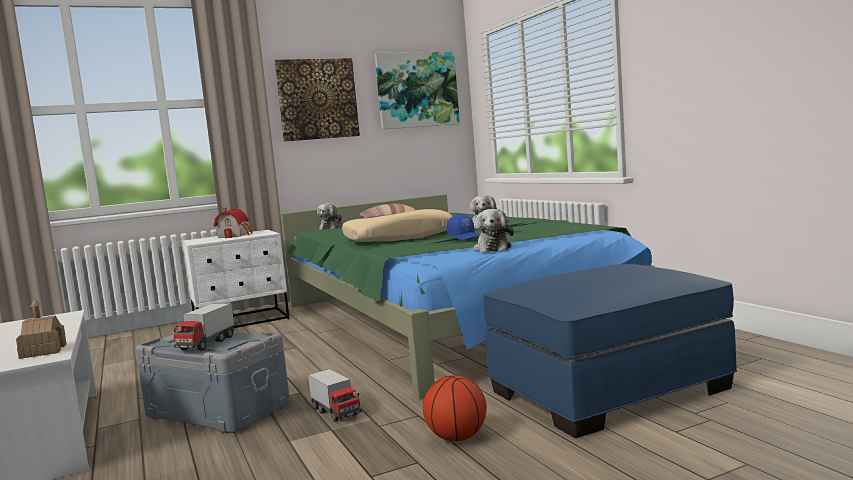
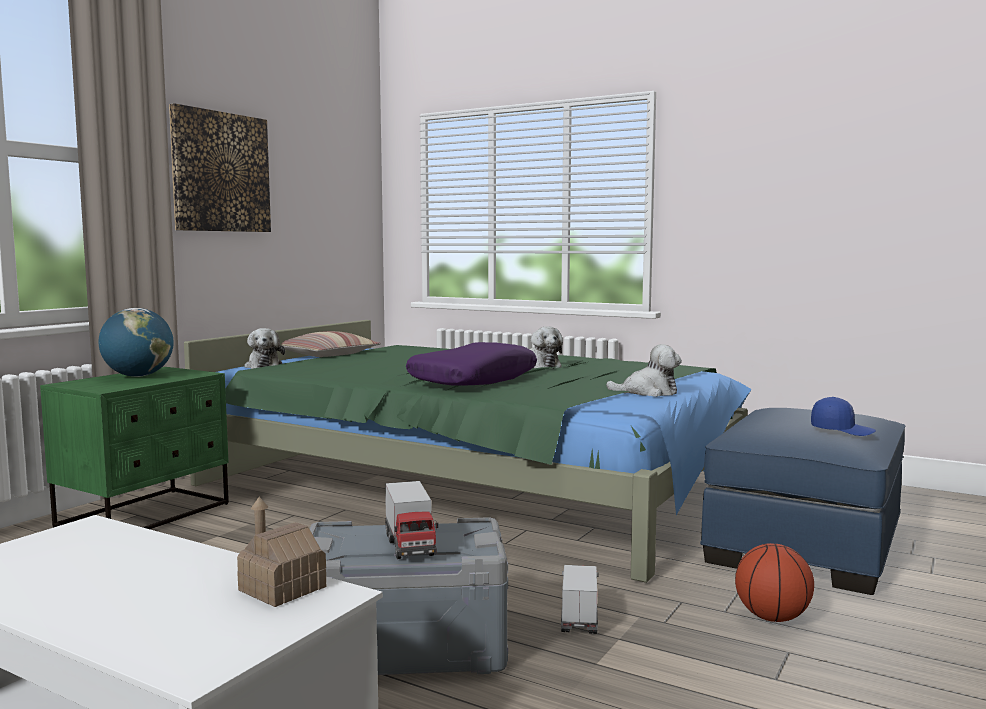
camera: 35 degrees left, 0 degrees up
(235, 235) = (138, 376): toy house -> globe
(242, 321) = (146, 515): white nightstand -> green nightstand
(336, 412) = (579, 617): toy truck -> toy truck turned 105 degrees counterclockwise
(399, 238) = (473, 380): beige pillow -> purple pillow
(417, 90) = (332, 176): picture -> none
(465, 237) = (579, 378): blue cap -> blue cap (842, 430)
(492, 248) = (648, 392): plush toy -> plush toy turned 60 degrees counterclockwise

